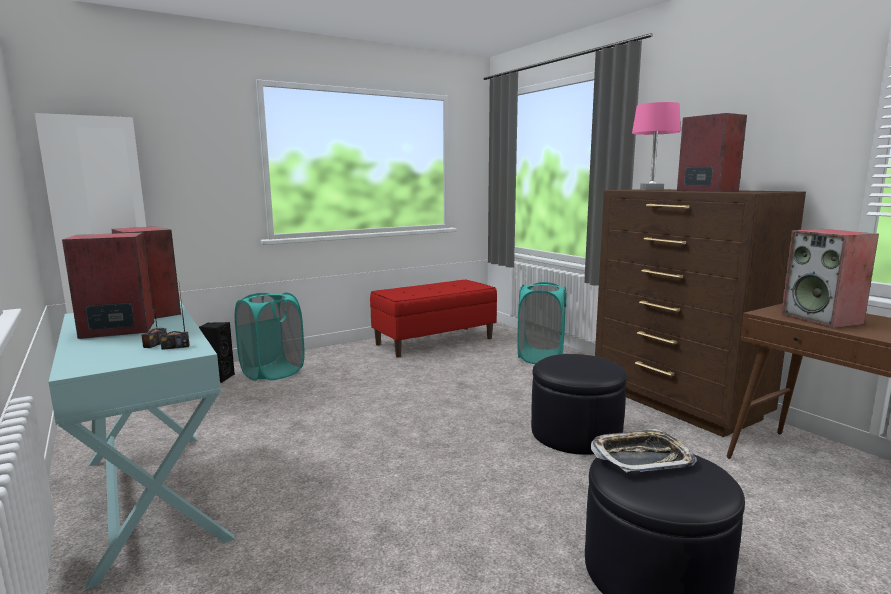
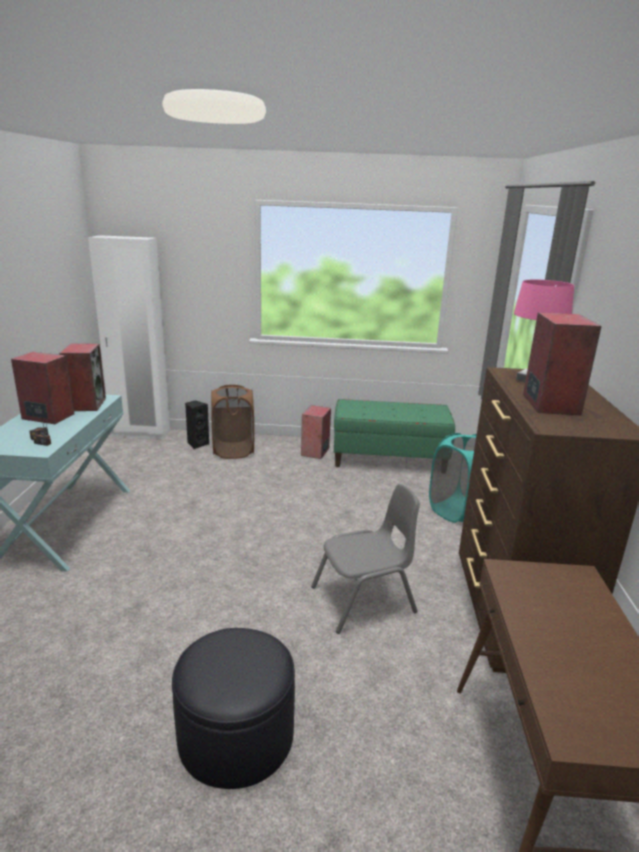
camera: 35 degrees right, 10 degrees up
(272, 372) = (233, 451): turquoise laundry basket -> brown laundry basket
(434, 341) = (389, 459): red bench -> green bench
(576, 433) = (364, 600): black ottoman -> grey chair
(641, 457) = (240, 645): tray -> none
(822, 319) = (541, 603): speaker -> speaker (315, 452)

